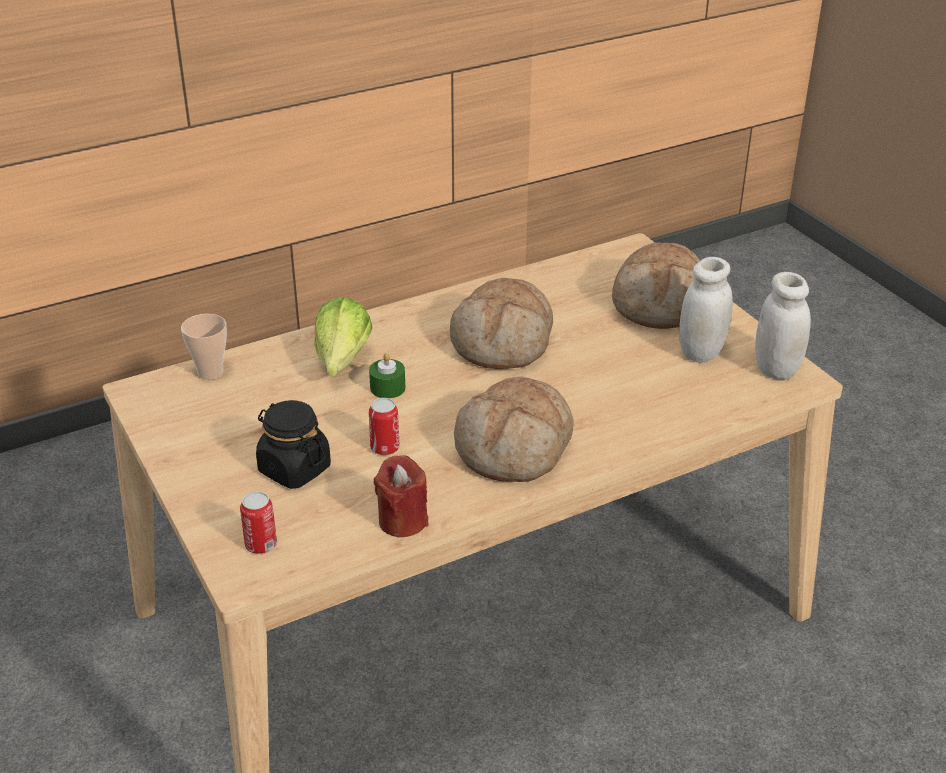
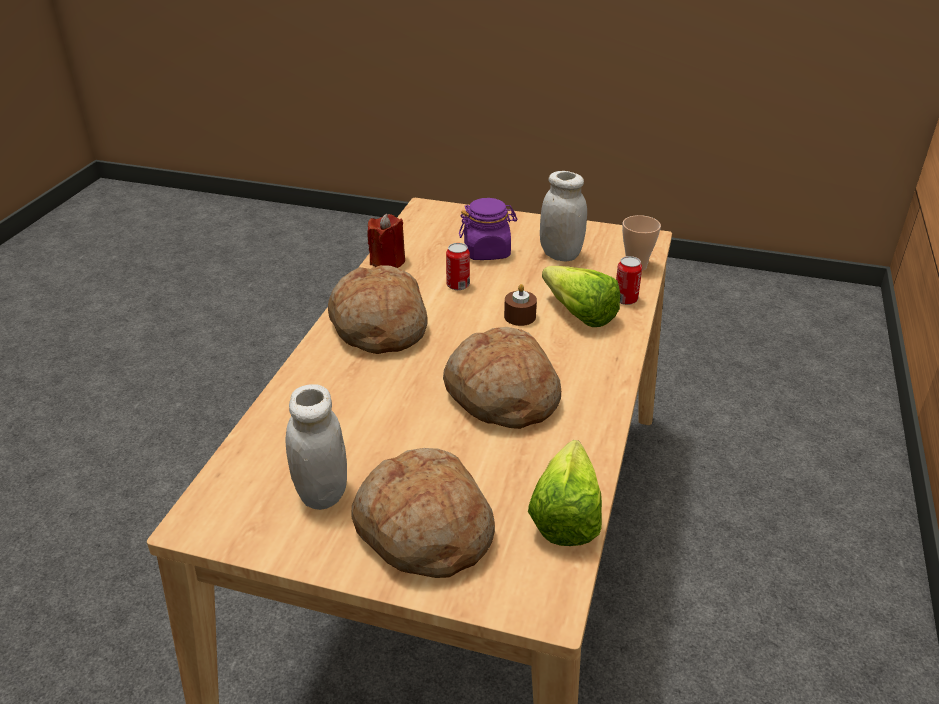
camera: 135 degrees right, 0 degrees up
(261, 545) = (441, 220): can -> can (625, 299)
(294, 469) = (487, 251): black jar -> purple jar
(387, 388) = (520, 316): green candle -> brown candle
(562, 271) = (569, 510): none -> lettuce
(776, 369) = (230, 519): white jar -> white jar (560, 254)

